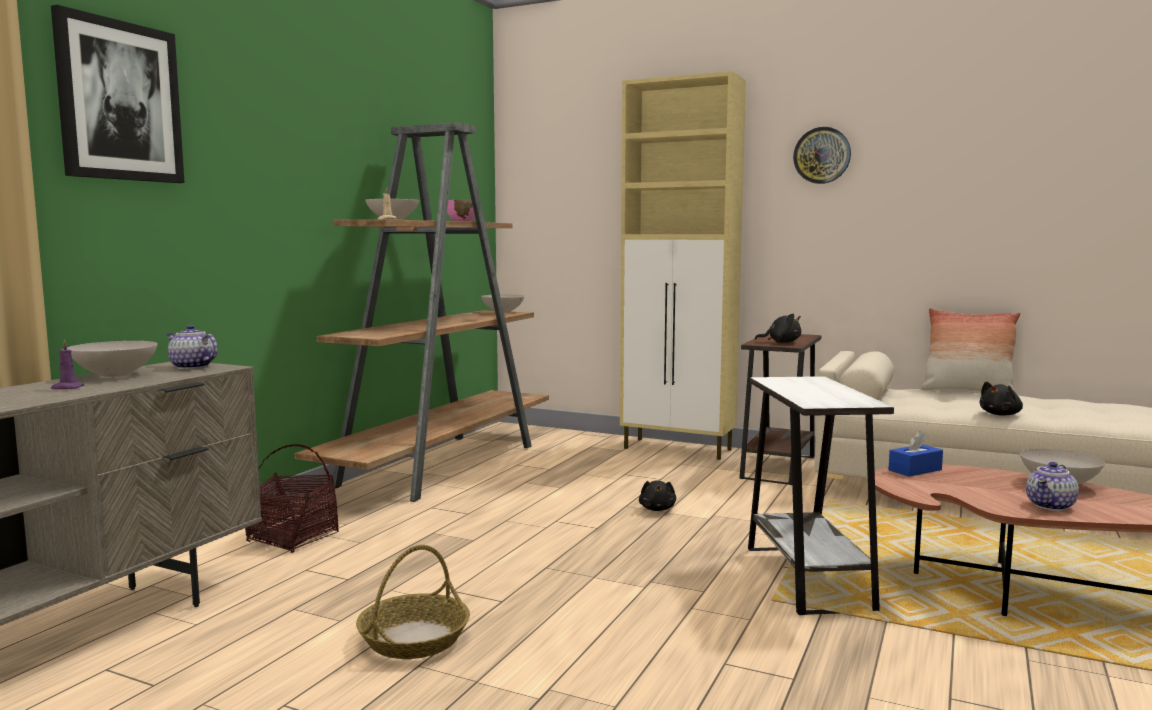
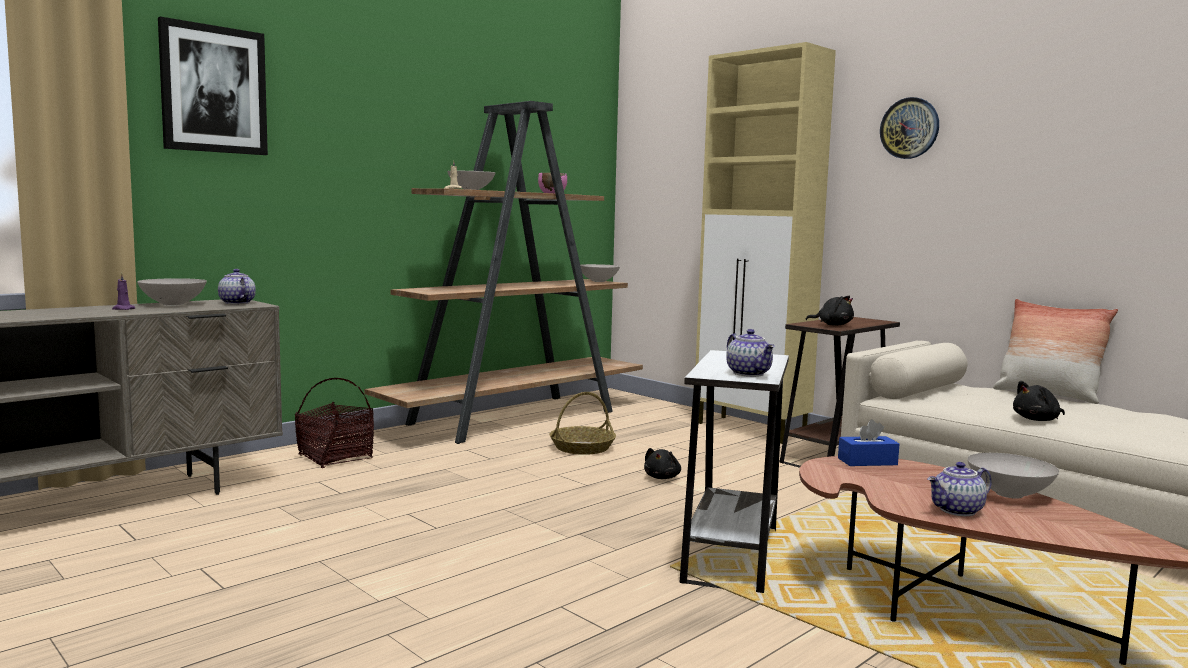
camera: 20 degrees right, 0 degrees up
(414, 638) = (338, 542): basket -> basket (582, 448)
(846, 398) = (749, 374): none -> teapot

